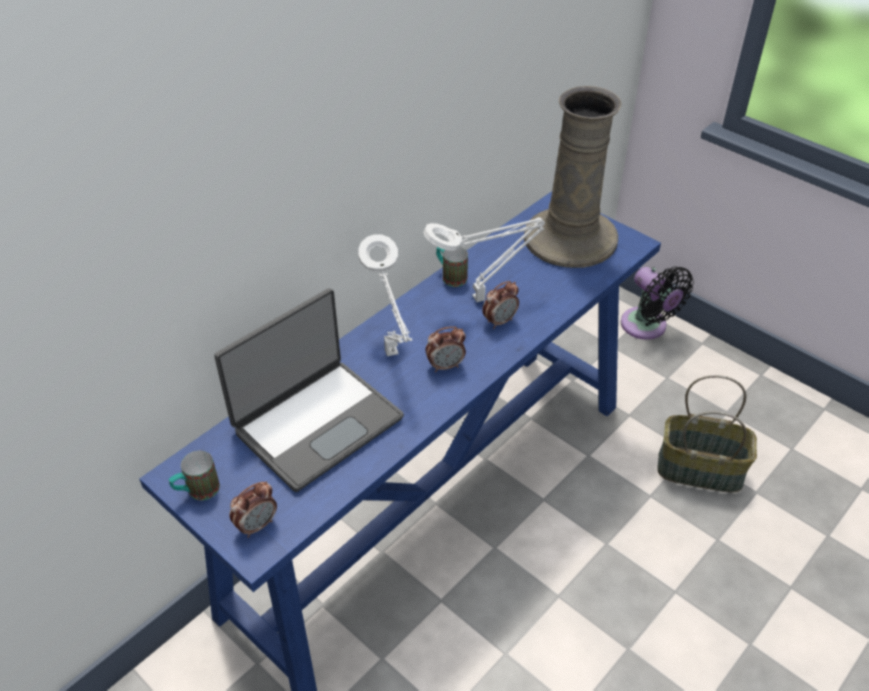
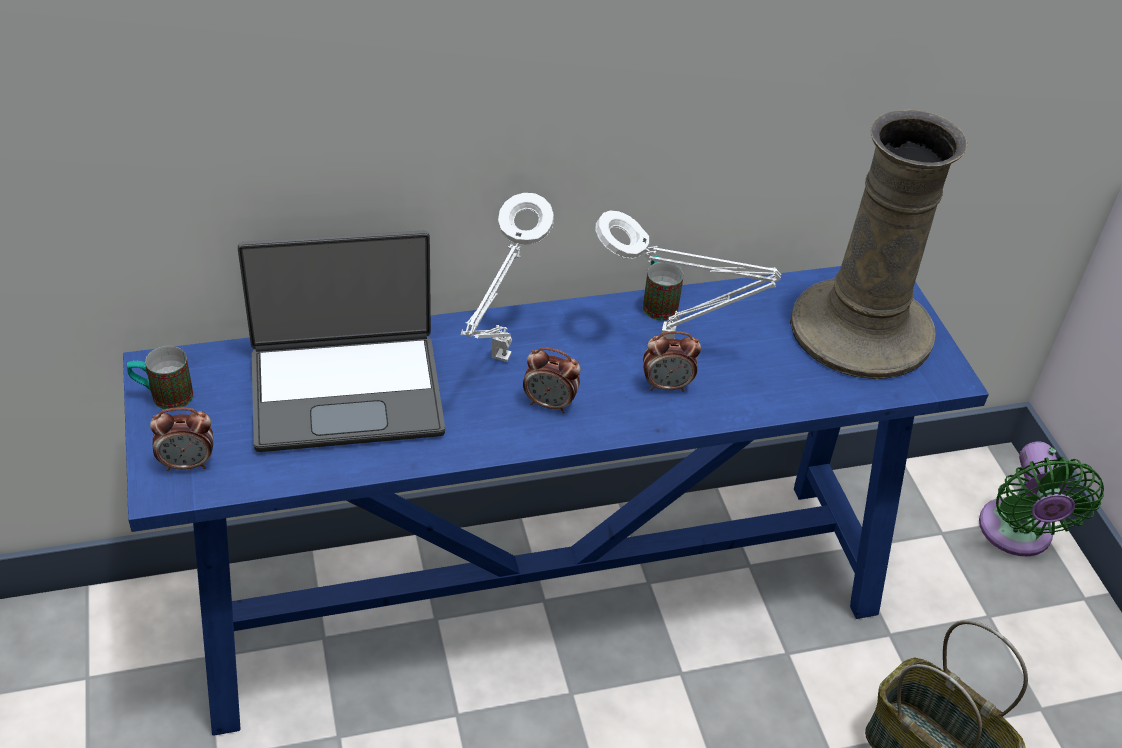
camera: 30 degrees right, 0 degrees up
(647, 327) = (1017, 535): black fan -> green fan

